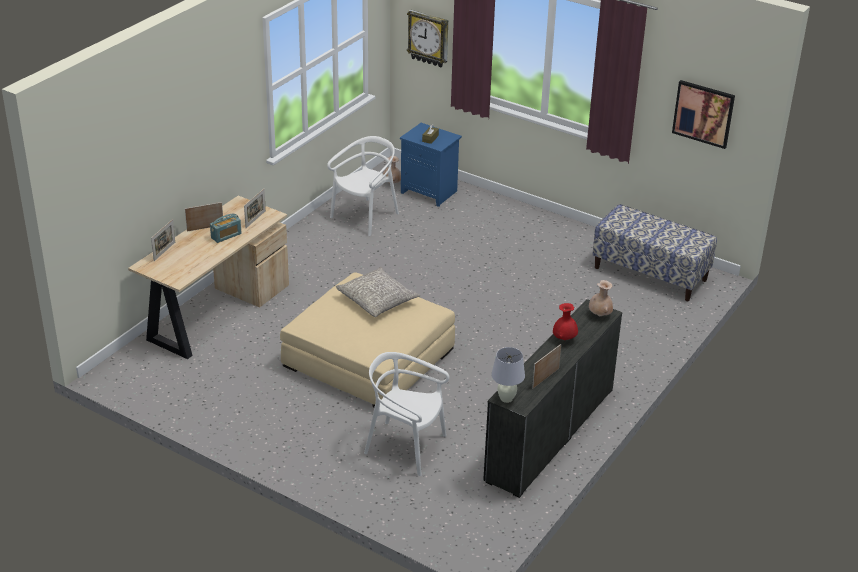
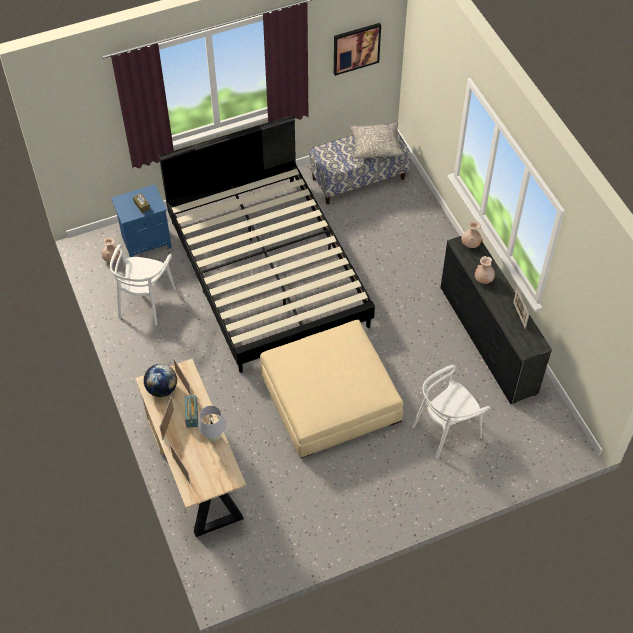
camera: 55 degrees left, 20 degrees up
(239, 211) = (162, 389): none -> globe
(365, 217) = (145, 302): white chair -> white chair turned 150 degrees counterclockwise
(377, 300) = (319, 358): grey pillow -> grey pillow (376, 146)
(428, 38) = (88, 130): wall clock -> none
(473, 266) = (268, 272): none -> black bed
(506, 399) = (527, 349): white table lamp -> white table lamp (213, 438)
(564, 339) = (483, 279): red vase -> beige vase

